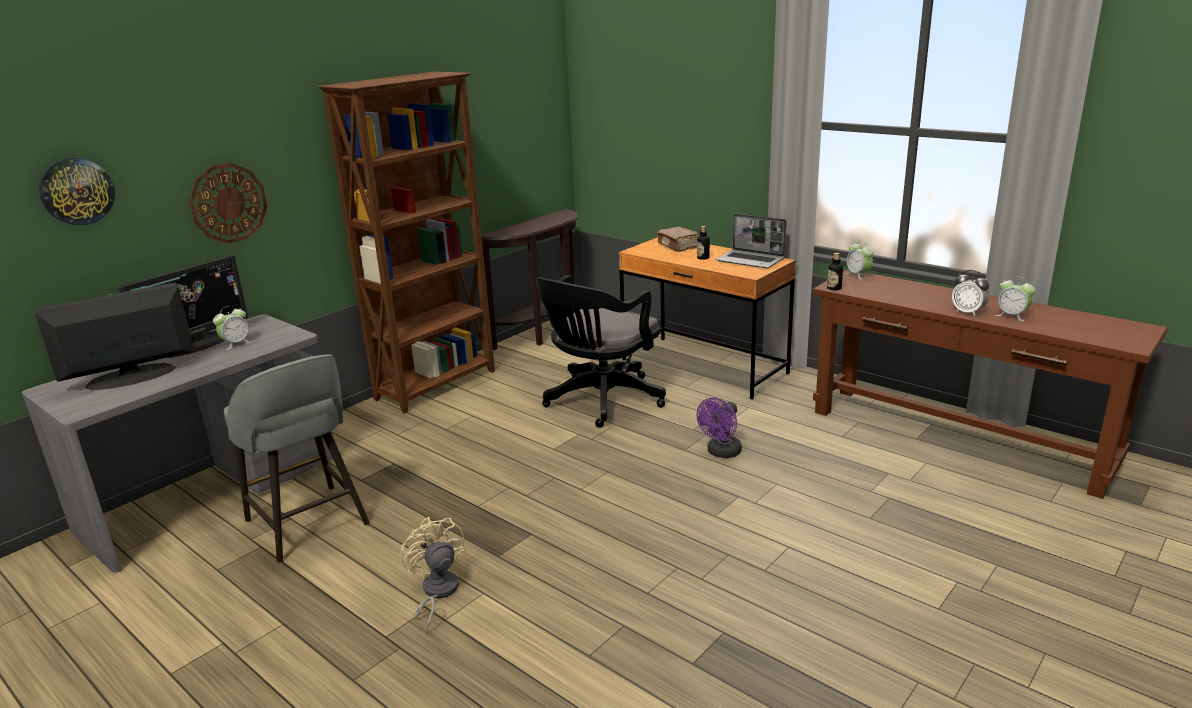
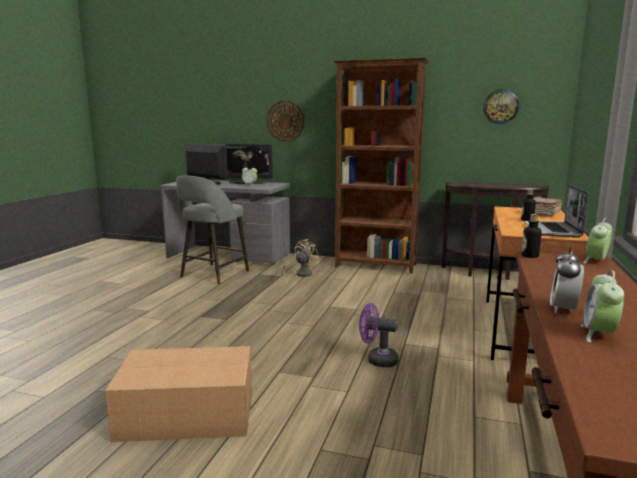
camera: 65 degrees right, 10 degrees down
(77, 191) = (224, 102): wall clock -> wall clock (500, 107)
(436, 593) = (162, 310): beige fan -> beige fan (300, 274)
(600, 401) = (410, 307): black office chair -> none
(781, 590) = (185, 413): none -> cardboard box

